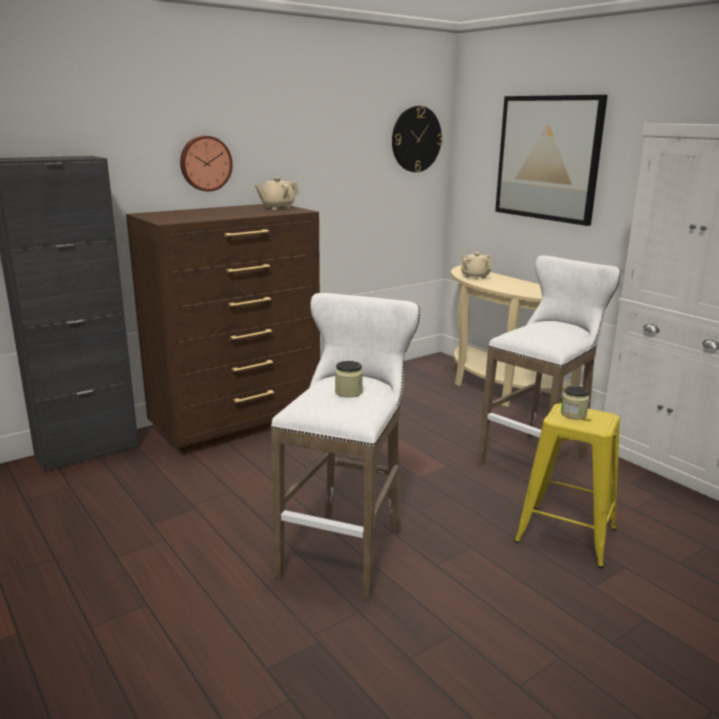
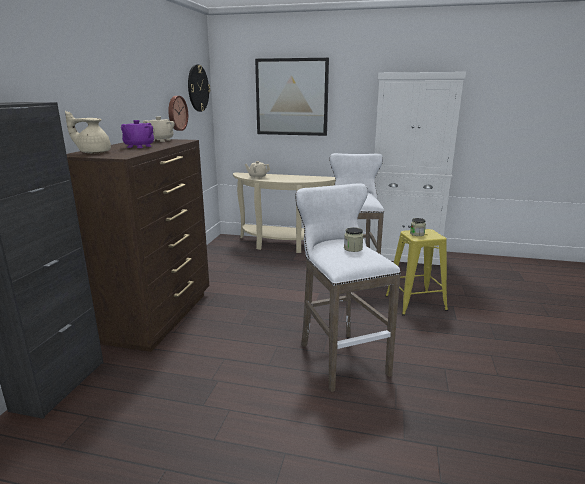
camera: 40 degrees left, 0 degrees up
(164, 214) = (93, 152): none -> beige teapot
(205, 163) = (96, 108): wall clock -> wall clock (176, 113)
(226, 212) = (139, 146): none -> purple teapot

